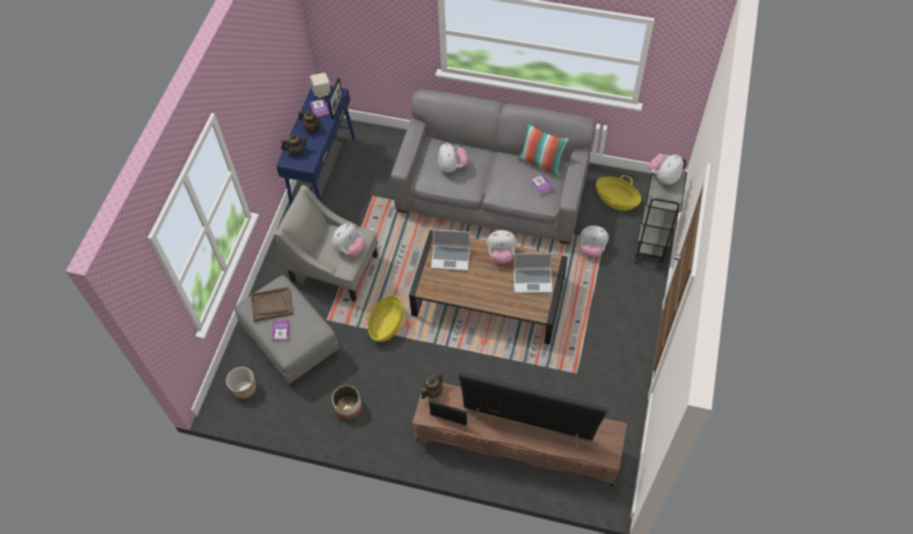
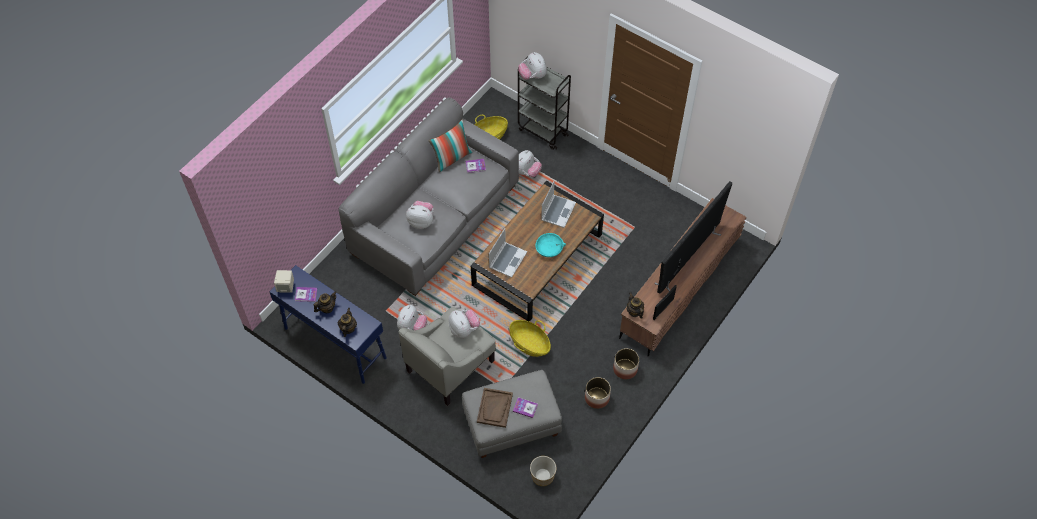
camera: 70 degrees left, 0 degrees up
(337, 107) = (313, 280): picture frame -> none
(393, 423) = (625, 369): none -> planter
(483, 289) = (549, 248): none -> turquoise bowl
(501, 255) = (522, 223): plush toy -> plush toy (412, 327)

